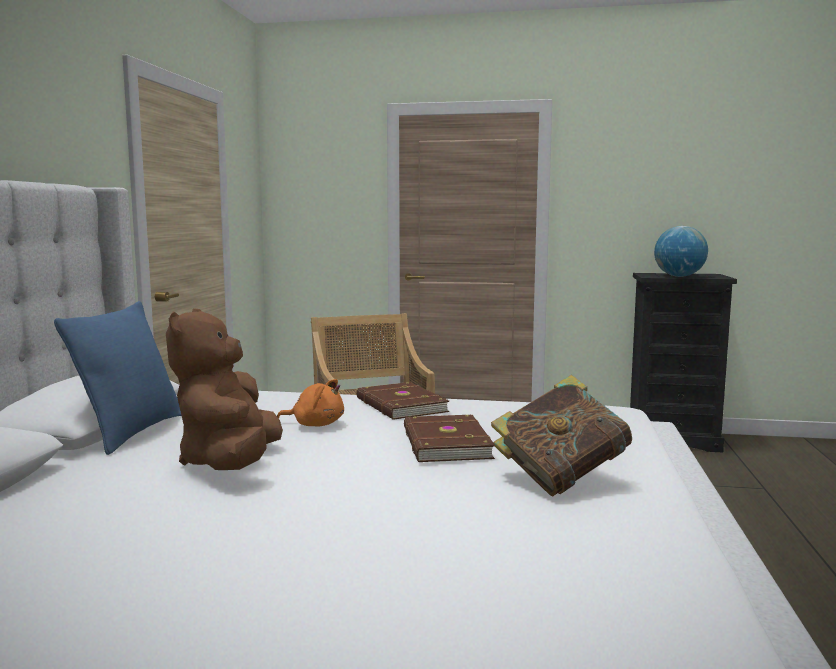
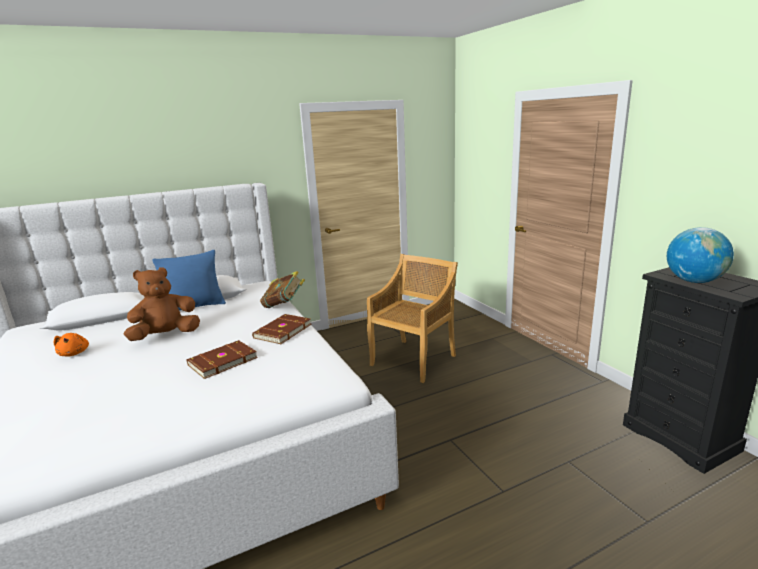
camera: 55 degrees right, 10 degrees up
(315, 424) = (232, 328): orange plush toy -> orange plush toy (74, 353)
(560, 479) = (182, 402): book -> book (284, 305)

